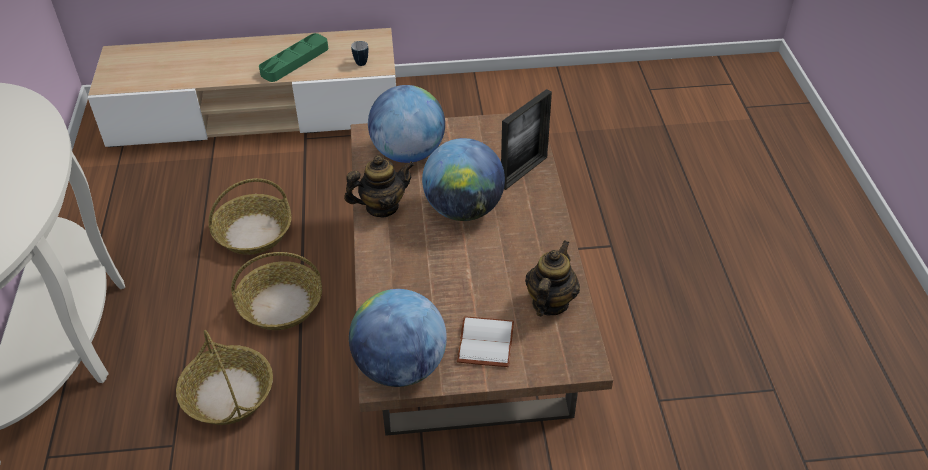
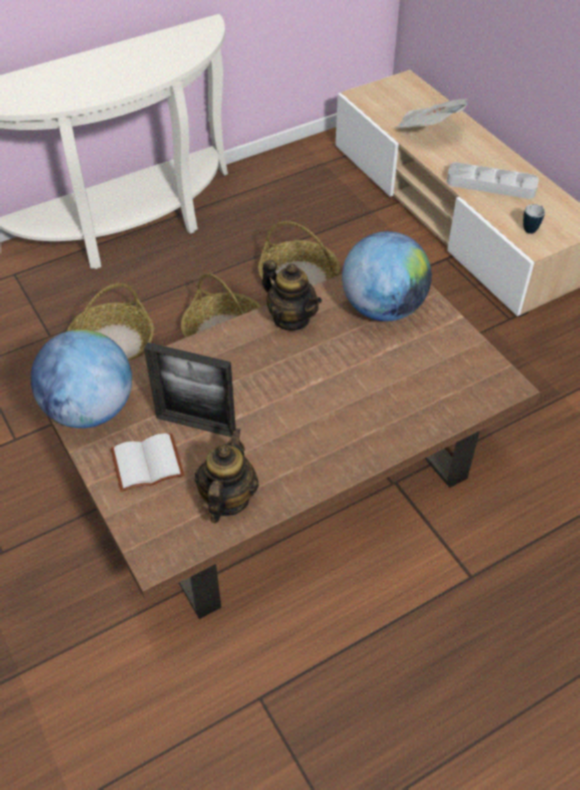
camera: 65 degrees right, 5 degrees up
(196, 66) = (428, 130): none -> newspaper
(295, 61) = (491, 185): green tray -> grey tray
(463, 209) = (326, 381): globe -> none
(524, 172) = (419, 411): picture frame -> picture frame (195, 424)
(550, 303) = (227, 499): teapot -> teapot turned 75 degrees counterclockwise

